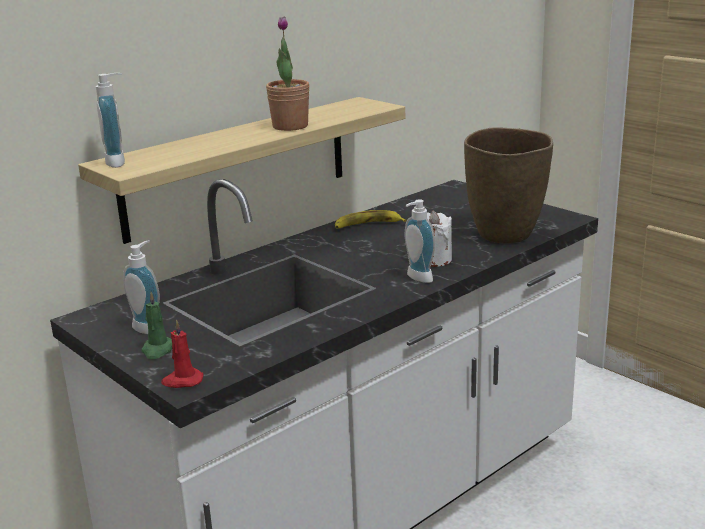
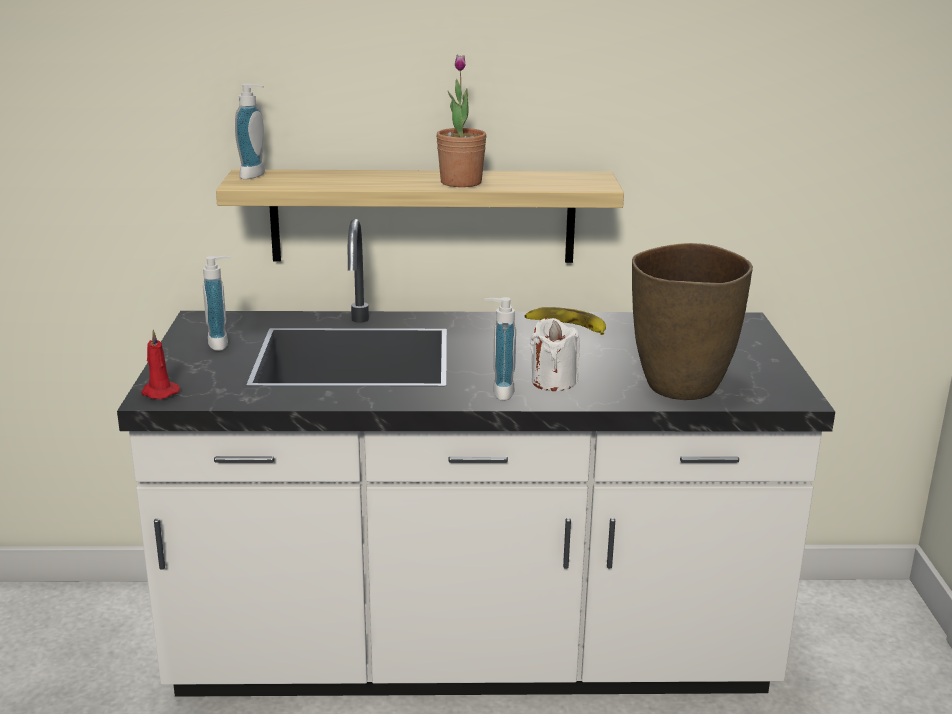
camera: 40 degrees right, 0 degrees up
(158, 350) = (192, 362): green candle -> none

